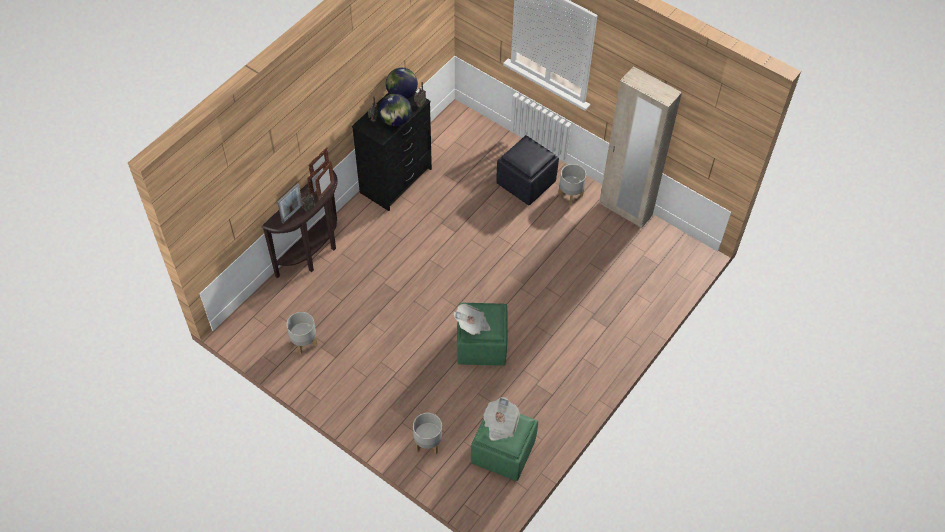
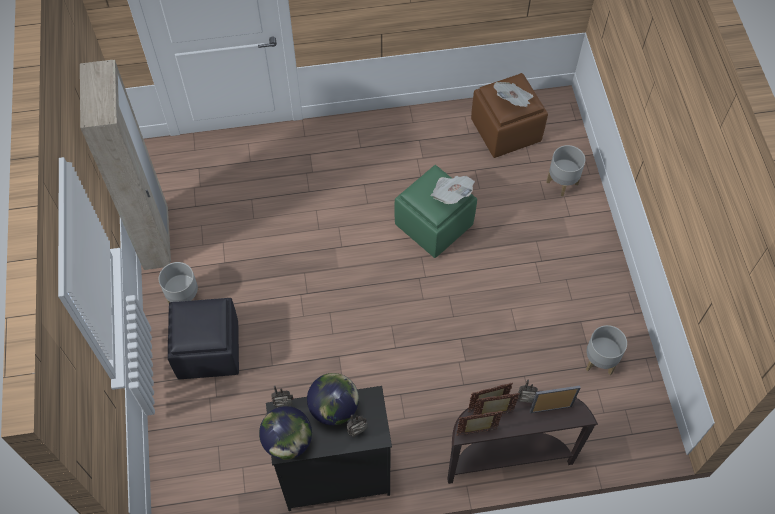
camera: 135 degrees left, 5 degrees up
(502, 452) = (506, 131): green ottoman -> brown ottoman

